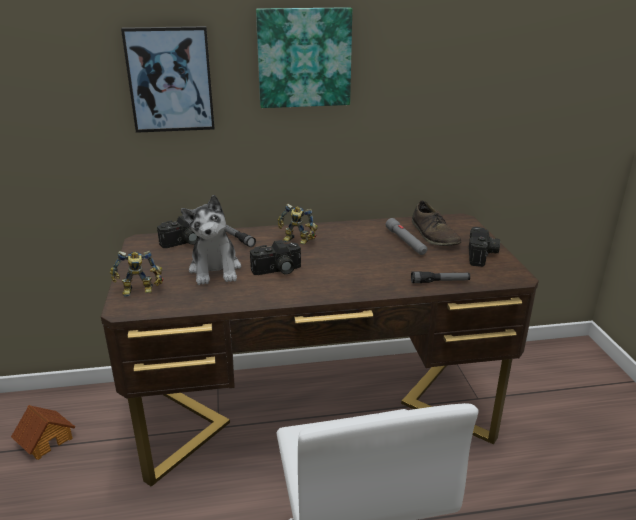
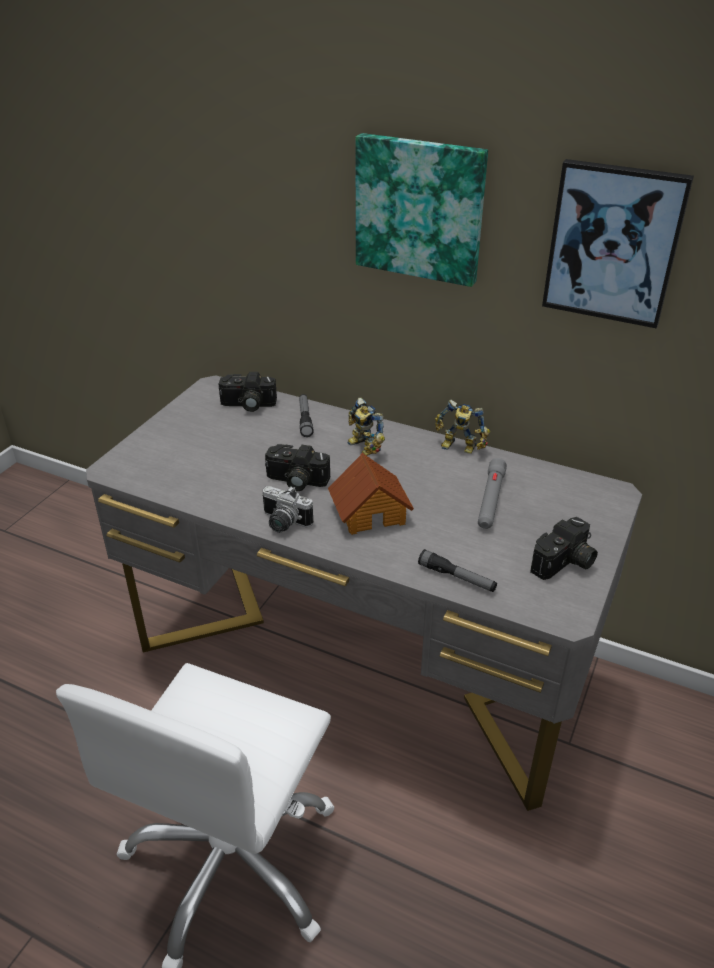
camera: 35 degrees right, 10 degrees up
(46, 440) = (99, 558): toy house -> toy house (370, 512)
(139, 292) = (143, 453): toy robot -> toy robot (459, 448)
(170, 79) = (260, 205): picture -> picture (613, 243)
(215, 270) = (238, 454): plush toy -> none
(300, 294) = (283, 523): none -> camera
(317, 413) = (358, 659): brown desk -> grey desk
(434, 235) = (542, 504): brown shoe -> none

